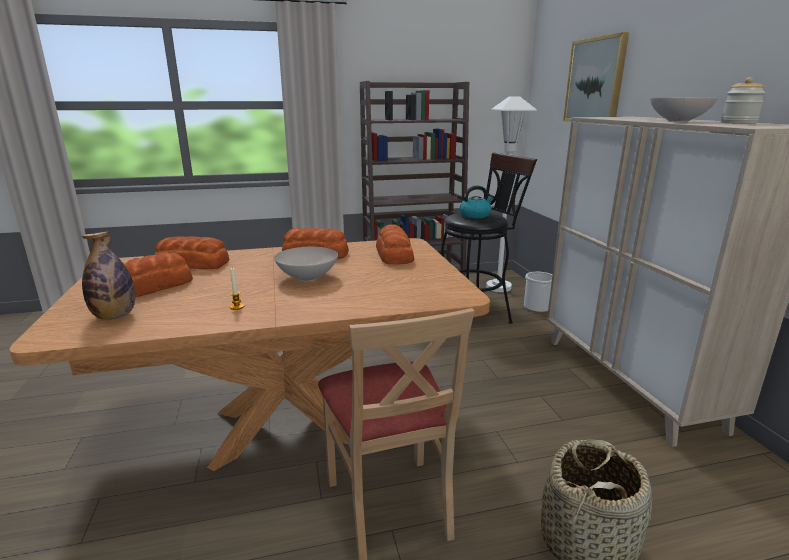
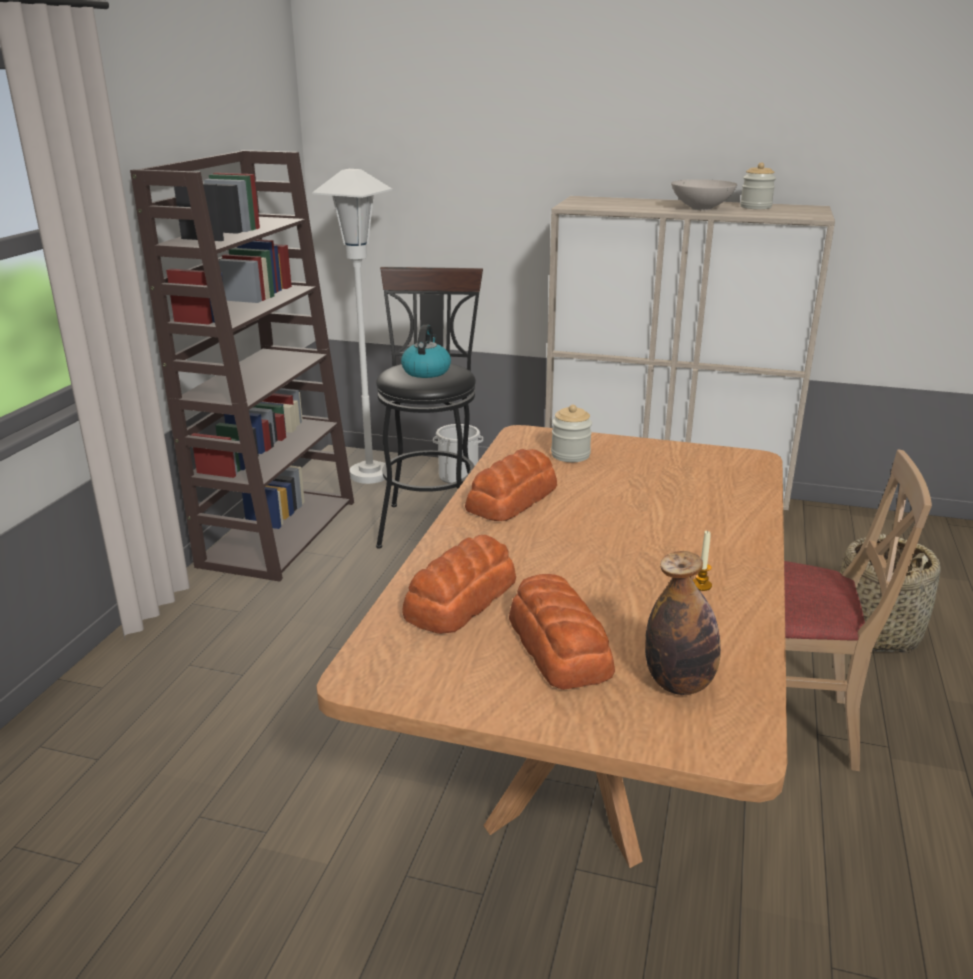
camera: 60 degrees left, 5 degrees up
(306, 277) = (618, 523): white bowl -> none
(394, 254) = (570, 455): bread -> jar
(595, 81) = (477, 144): picture -> none

